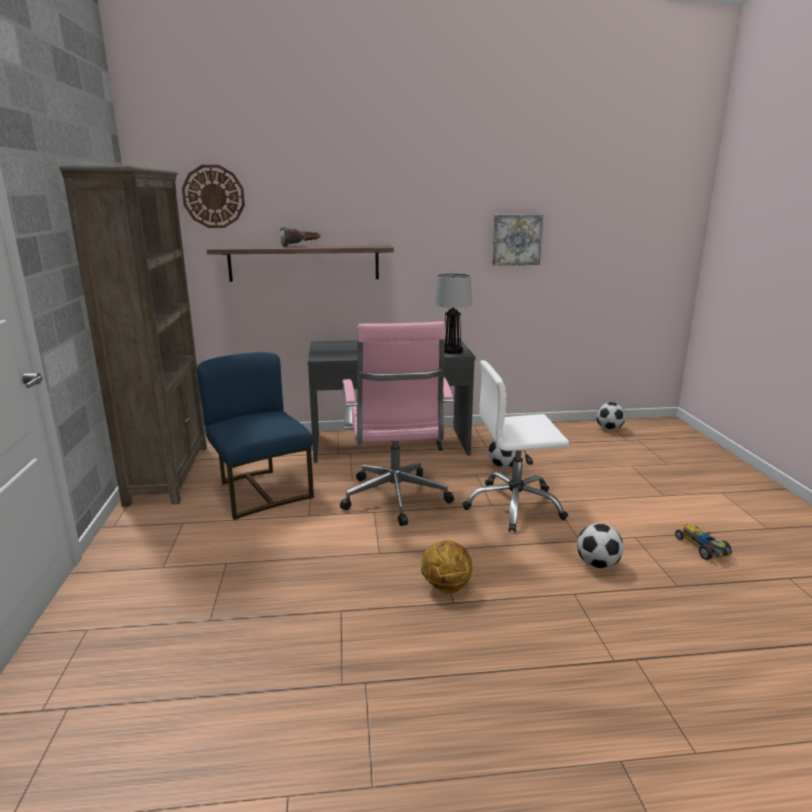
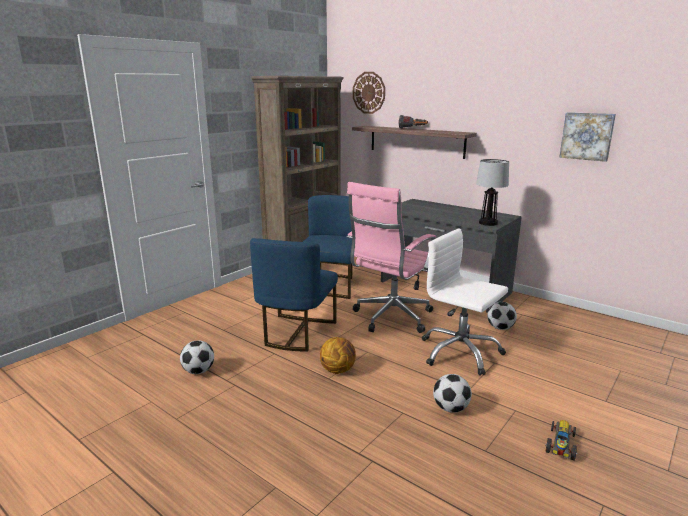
camera: 45 degrees right, 0 degrees up
(323, 570) = (296, 333): none -> blue chair
(609, 429) = (659, 339): football -> football (199, 371)

